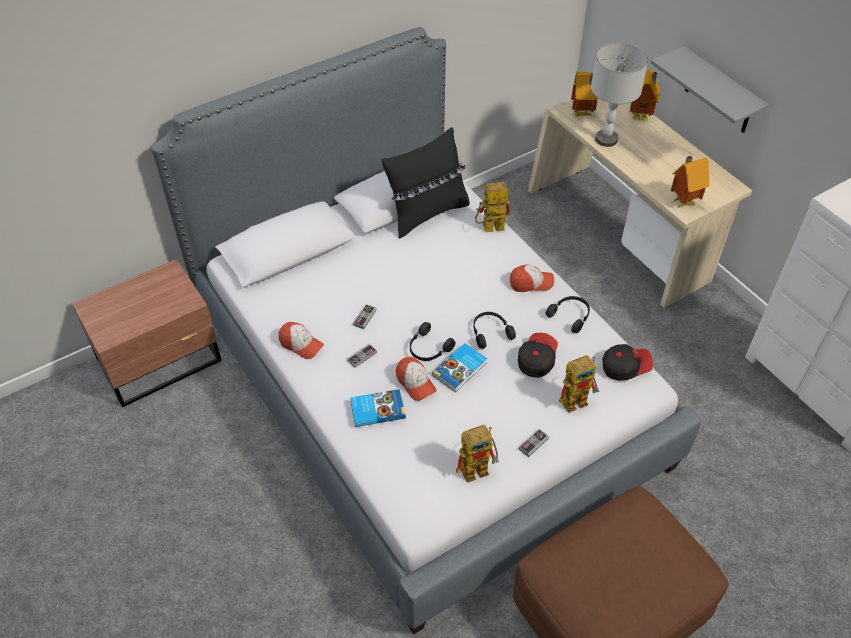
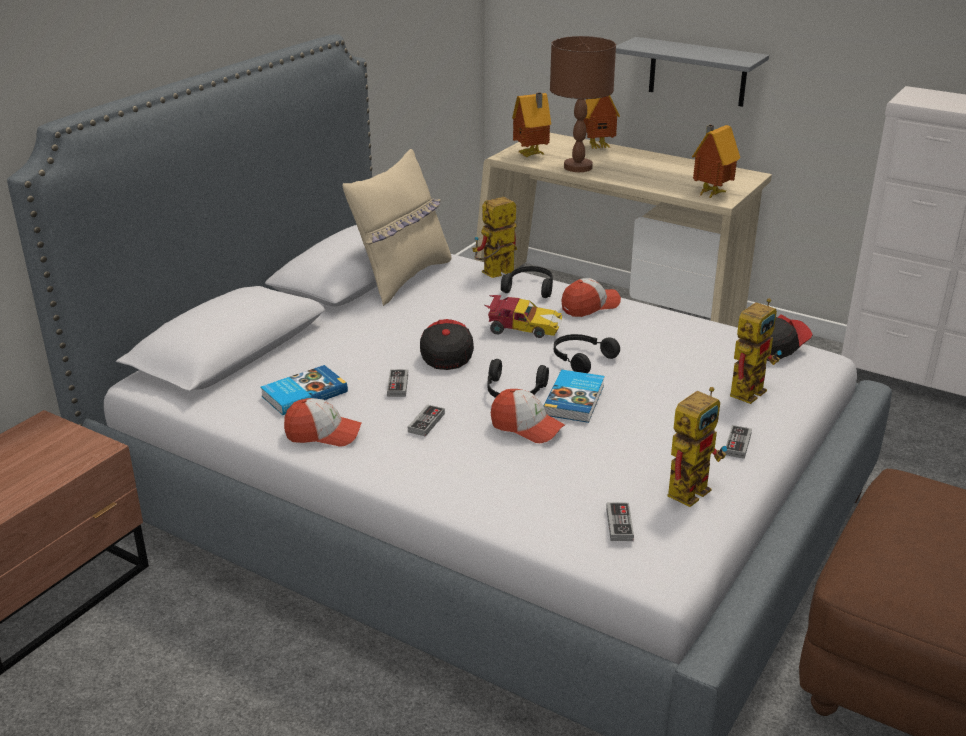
camera: 25 degrees left, 20 degrees down
(377, 409) = (495, 467): book -> book (303, 394)
(416, 480) = (619, 524): none -> game controller
(427, 213) = (402, 278): black pillow -> beige pillow
(472, 290) = (522, 328): none -> toy car
(536, 360) = (663, 368): cap -> cap (446, 354)
(570, 316) = (665, 322): black headphones -> black headphones (530, 288)
(606, 139) = (578, 167): grey table lamp -> brown table lamp

